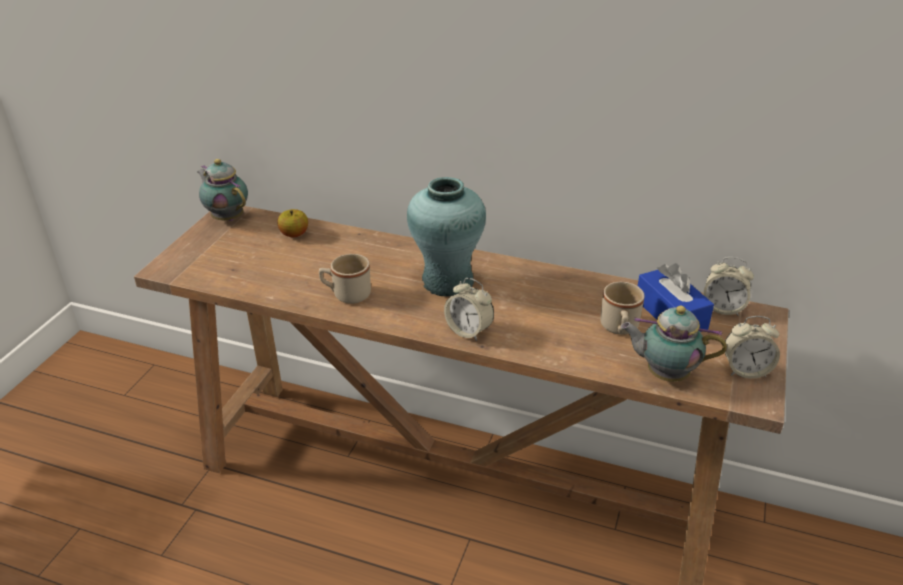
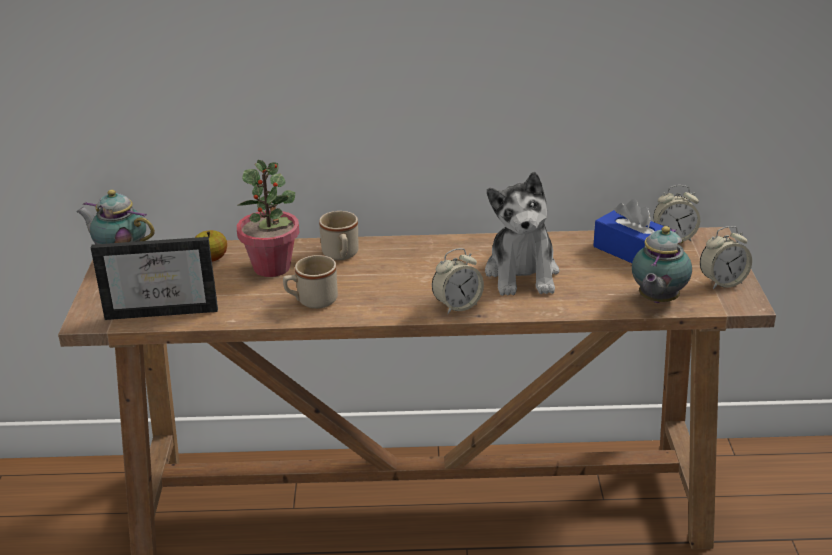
camera: 20 degrees left, 5 degrees down
(227, 272) = (165, 308): none -> picture frame
(336, 254) = (272, 267): none -> potted plant
(447, 282) = (406, 269): turquoise vase -> none
(468, 331) = (457, 306): alarm clock -> alarm clock turned 45 degrees counterclockwise
(549, 312) = (522, 273): none -> plush toy
(619, 328) = (594, 273): beige mug -> beige mug (341, 255)
(664, 374) = (656, 300): teapot -> teapot turned 60 degrees counterclockwise

